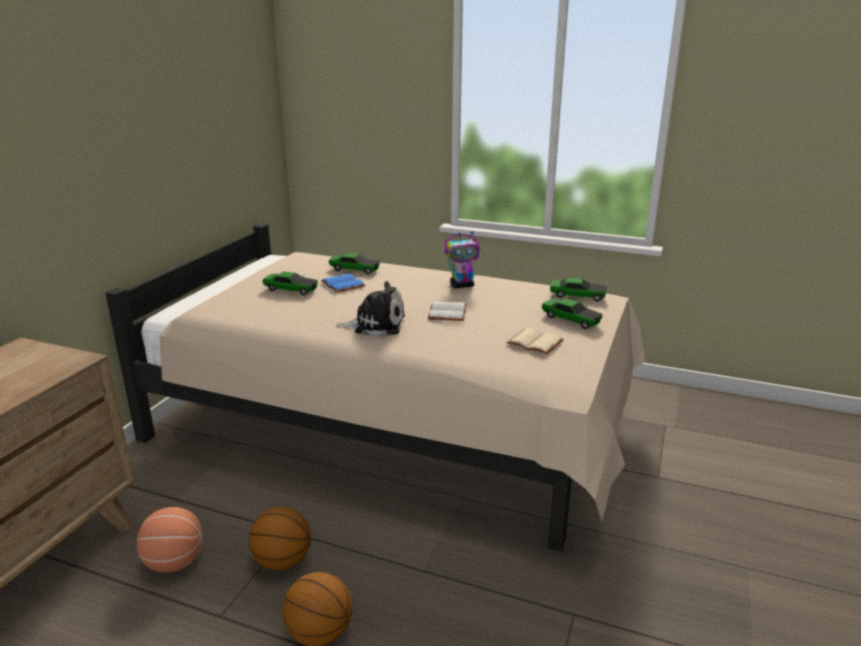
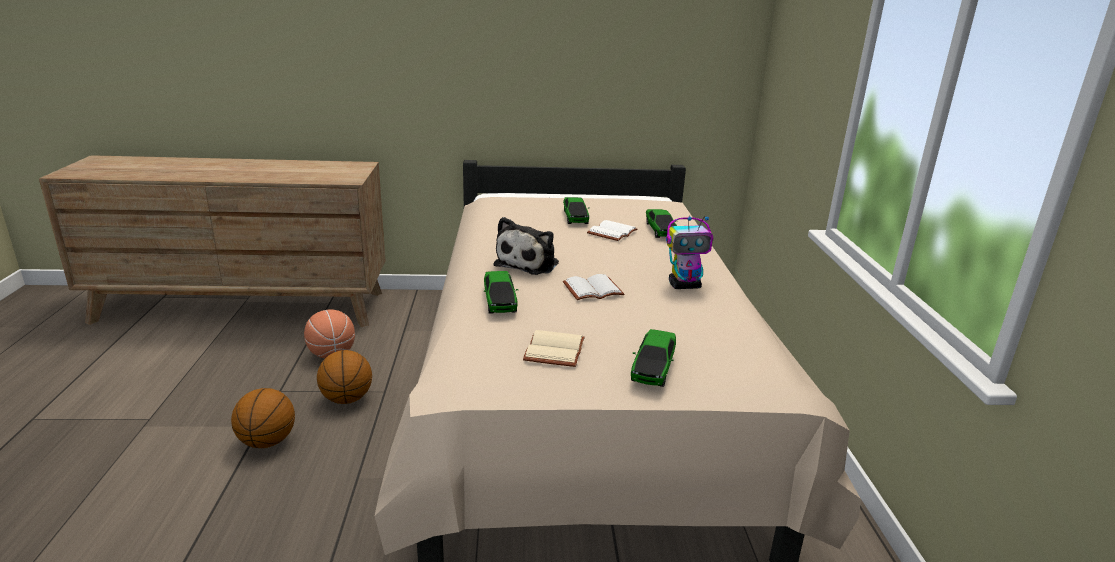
camera: 65 degrees right, 0 degrees up
(341, 285) = (611, 232): blue book -> white book
(376, 324) = (529, 263): plush toy -> plush toy turned 45 degrees clockwise
(462, 285) = (685, 285): toy robot -> toy robot turned 60 degrees counterclockwise
(577, 296) = (750, 364): toy car -> toy car (499, 300)

